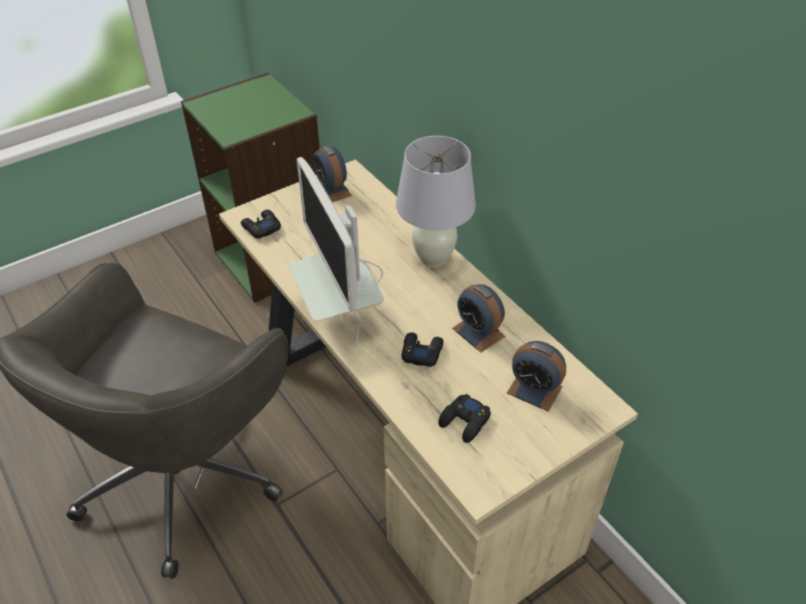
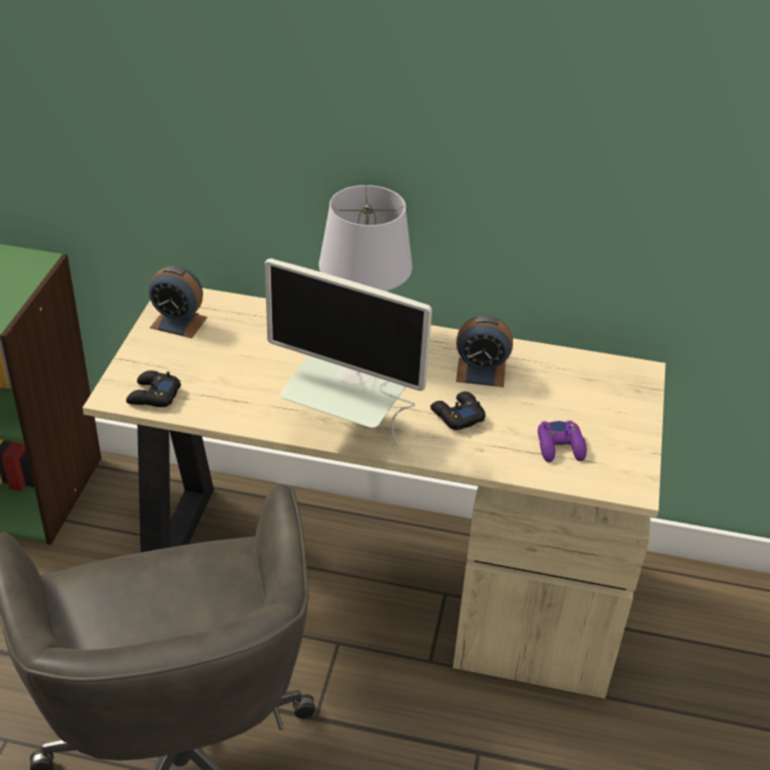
camera: 45 degrees left, 5 degrees down
(464, 422) = (560, 446): black game controller -> purple game controller
(534, 390) = (578, 390): alarm clock -> none

